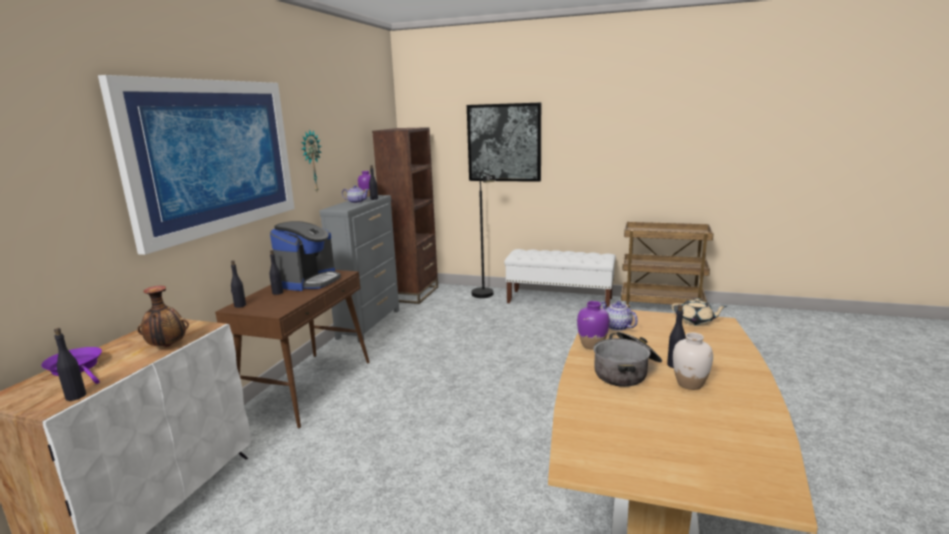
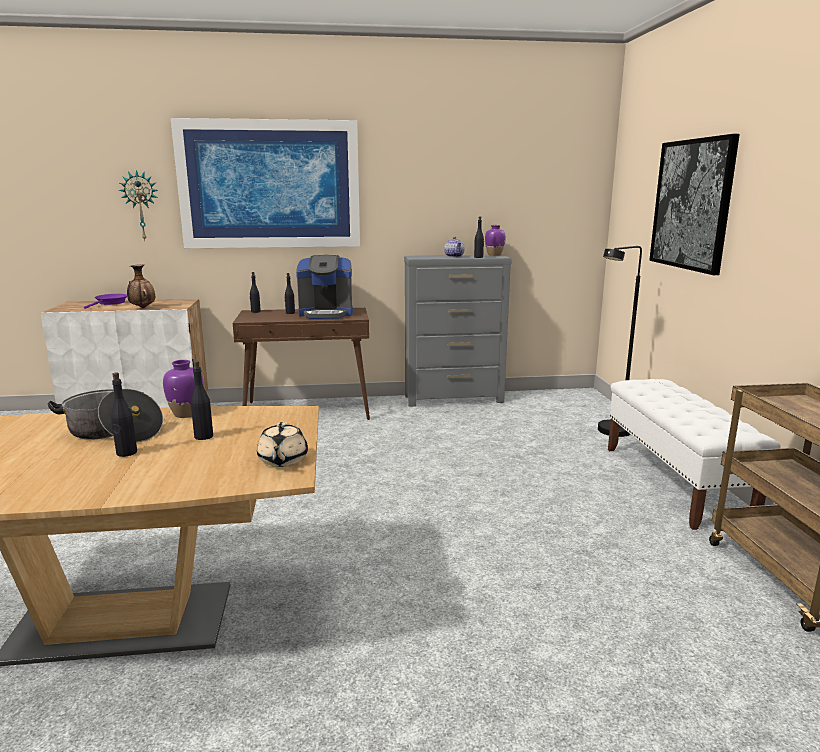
camera: 65 degrees right, 0 degrees up
(75, 396) = (70, 310): black bottle -> black bottle (204, 436)
(311, 161) = (405, 203): wall clock -> wall clock (141, 206)
(413, 294) = (558, 398): brown bookcase -> none
(617, 327) = (247, 420): teapot -> none
(690, 384) = (72, 461): white vase -> none

